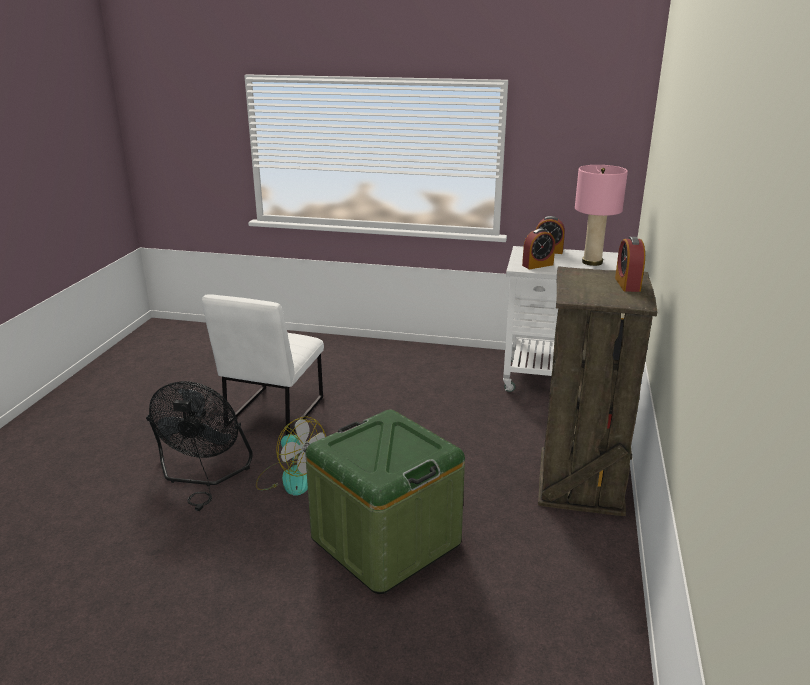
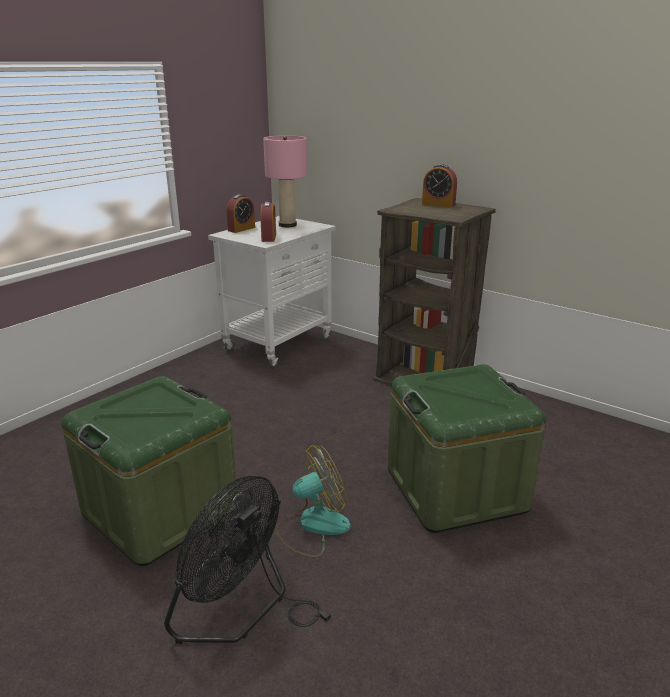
camera: 65 degrees left, 0 degrees up
(273, 413) = (160, 511): white chair -> green storage box

